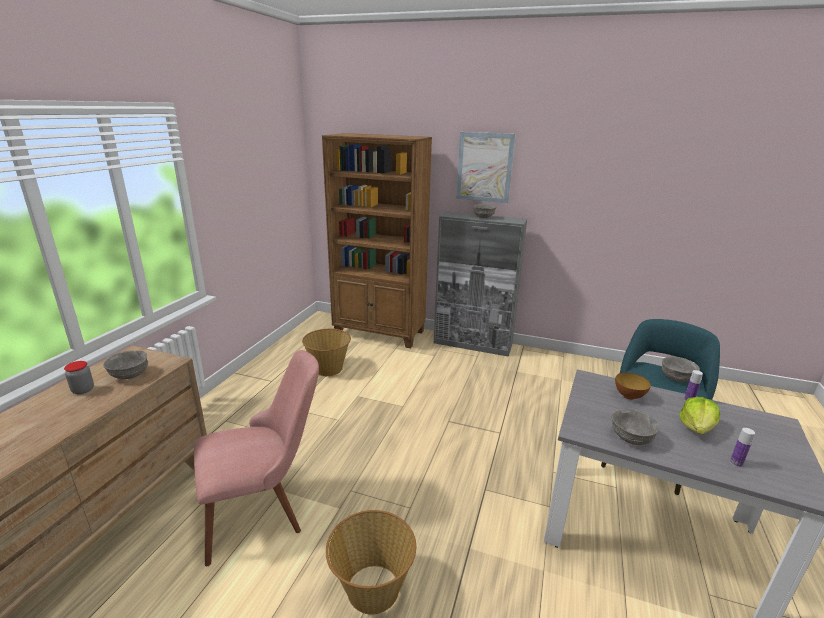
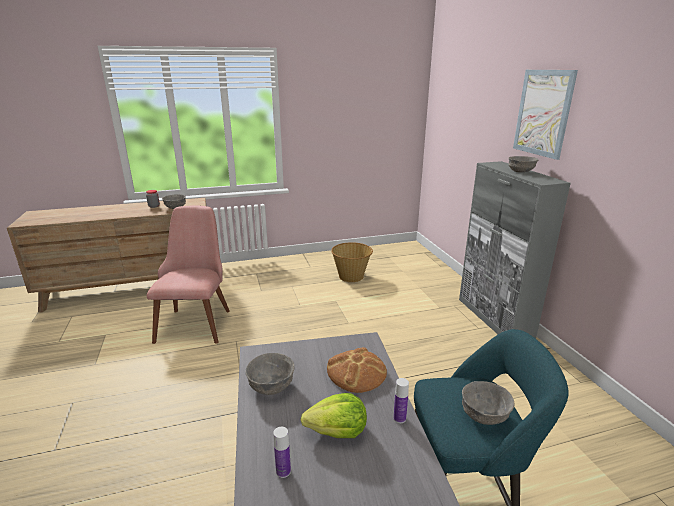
camera: 55 degrees right, 0 degrees up
(265, 508) = (197, 320): pink chair -> pink chair turned 120 degrees counterclockwise
(372, 588) = (159, 385): basket -> none
(379, 333) = (430, 273): brown bookcase -> none
(629, 396) = (356, 372): bowl -> bread

